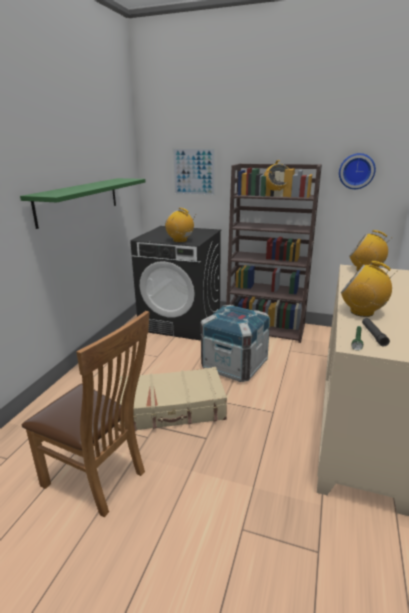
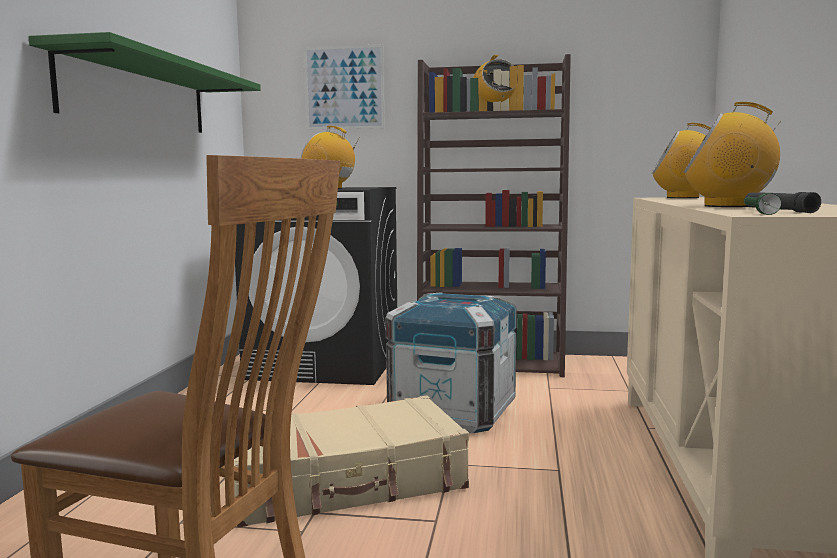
camera: 10 degrees left, 15 degrees down
(356, 171) = (624, 73): wall clock -> none

